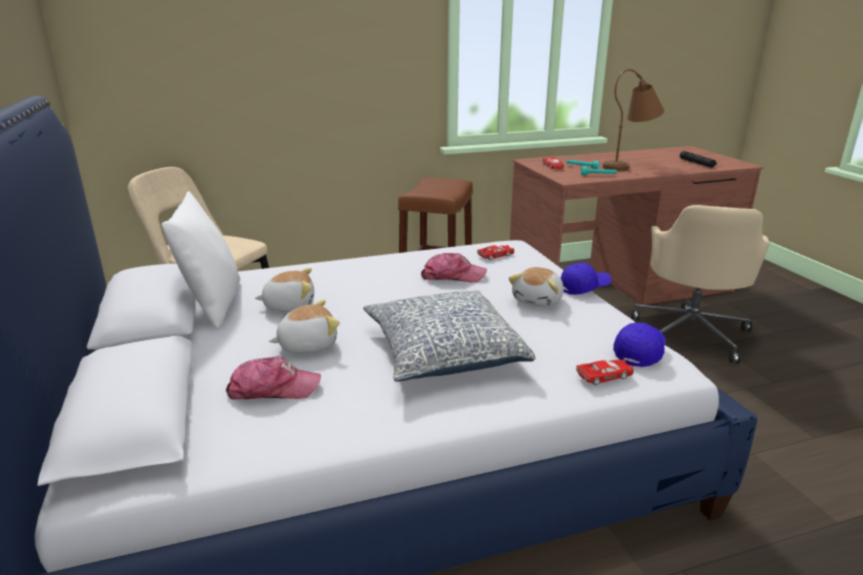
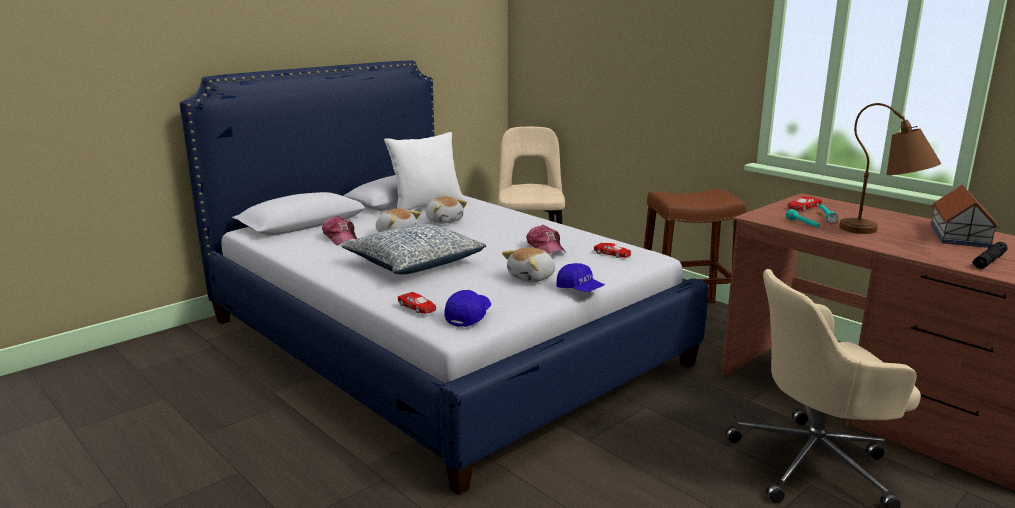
camera: 65 degrees right, 5 degrees down
(538, 300) = (532, 278): plush toy -> plush toy turned 45 degrees counterclockwise
(639, 352) = (468, 316): blue cap -> blue cap turned 75 degrees counterclockwise
(642, 156) = (960, 235): none -> toy house

